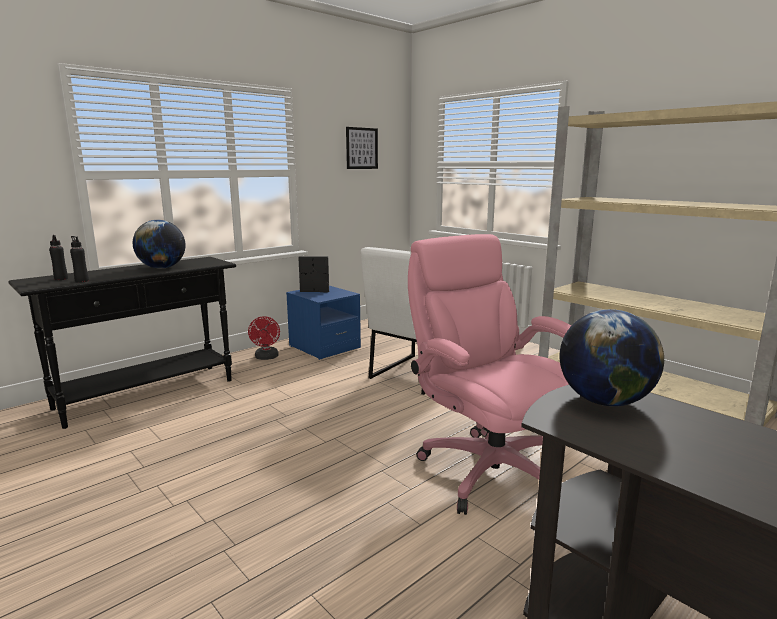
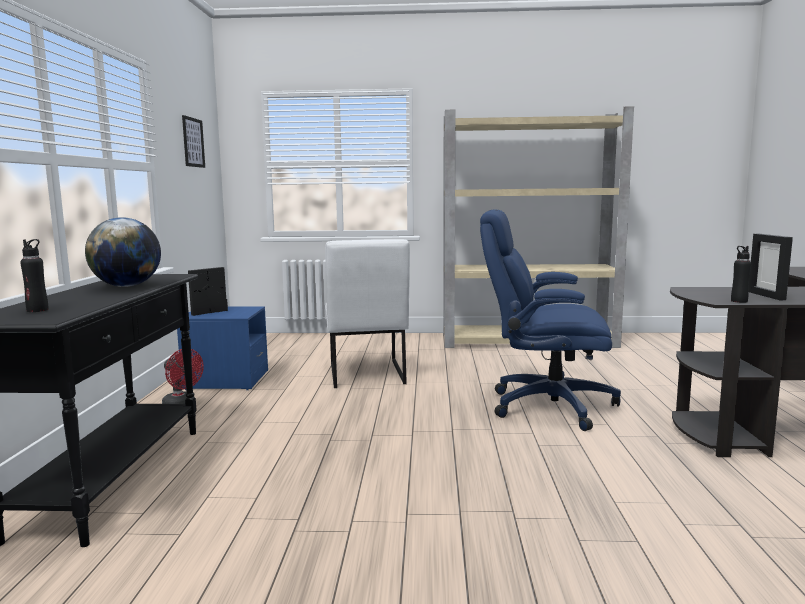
camera: 45 degrees left, 5 degrees down
(82, 281) = (88, 306): black bottle -> black bottle (739, 301)
(486, 466) = (542, 405): pink office chair -> blue office chair
(604, 401) = (706, 292): globe -> none
(670, 440) = (767, 296): none -> picture frame

